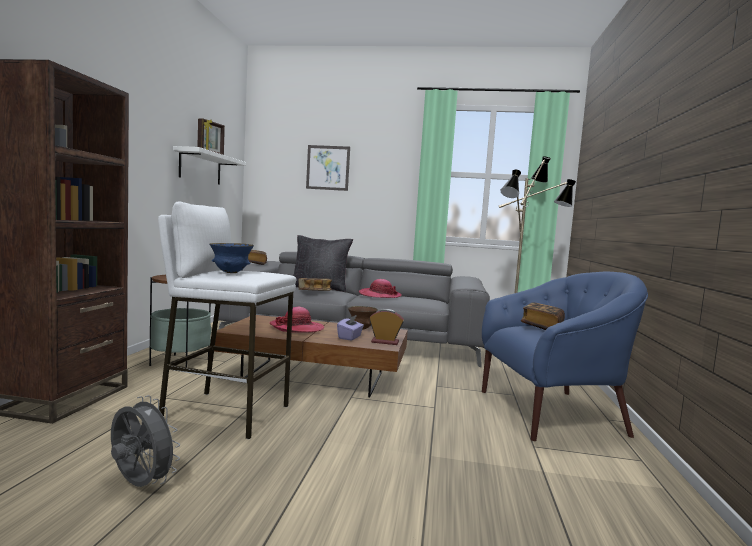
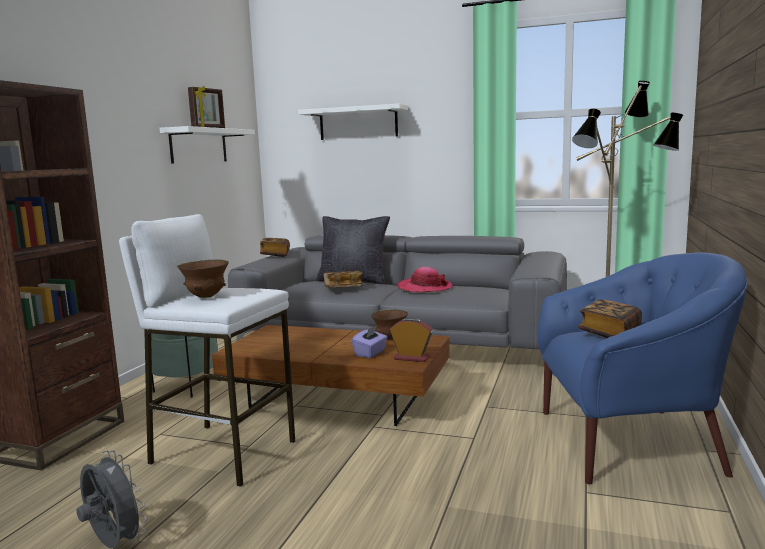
camera: 10 degrees right, 5 degrees up
(231, 273) = (206, 297): blue bowl -> brown bowl
(297, 328) = (311, 343): hat -> none
(328, 167) = (358, 123): picture -> white shelf

